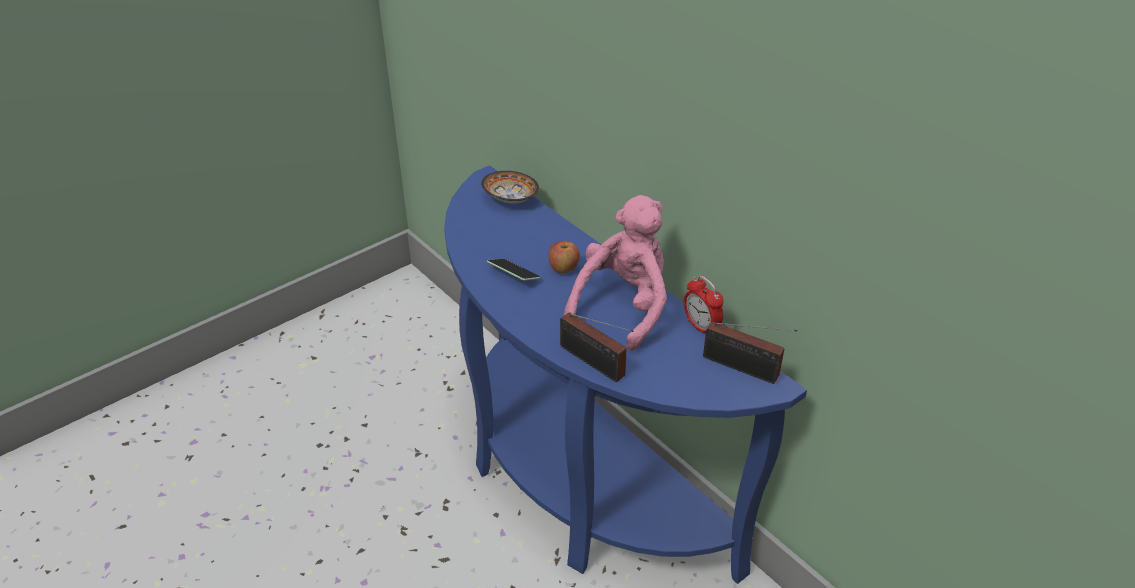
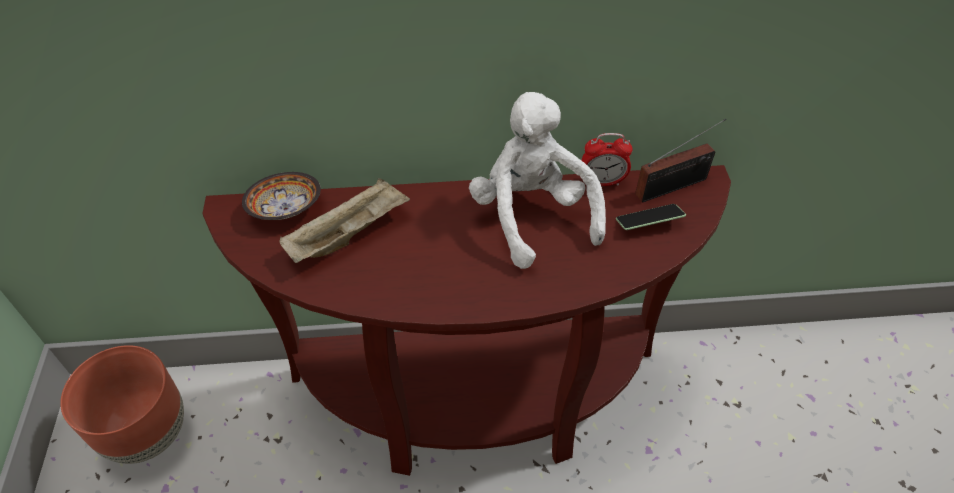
camera: 55 degrees left, 10 degrees up
(400, 324) = (147, 434): none -> brown planter
(513, 275) = (412, 272): phone -> phone (648, 223)
(518, 234) = (349, 234): none -> beige tray
(563, 269) = (439, 229): apple -> none
(576, 483) = (475, 403): blue console table -> brown console table
(595, 363) = (595, 280): radio -> none
(623, 306) = (532, 216): pink plush toy -> white plush toy

